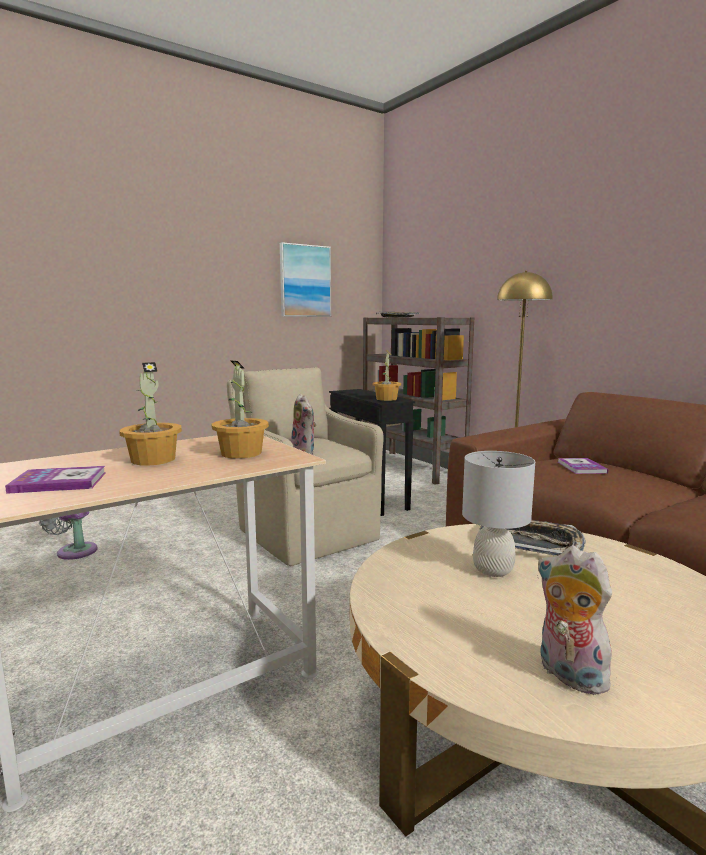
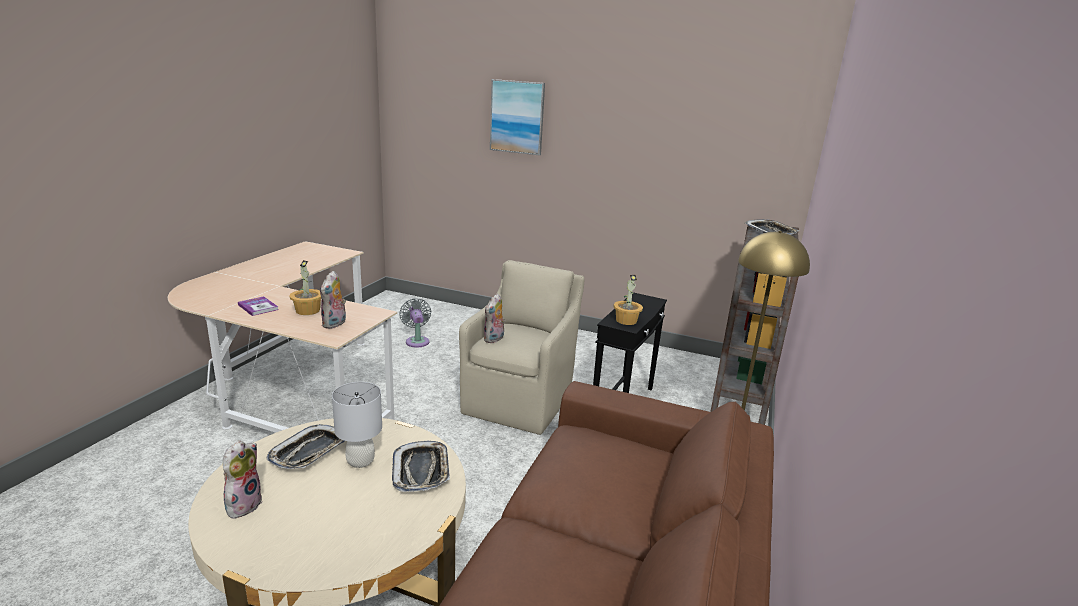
camera: 55 degrees right, 10 degrees up
(240, 453) = (335, 324): potted plant -> plush toy
(305, 281) = (699, 170): picture -> picture (517, 117)
(441, 601) = (309, 452): none -> tray
(581, 467) = (603, 464): book -> none

